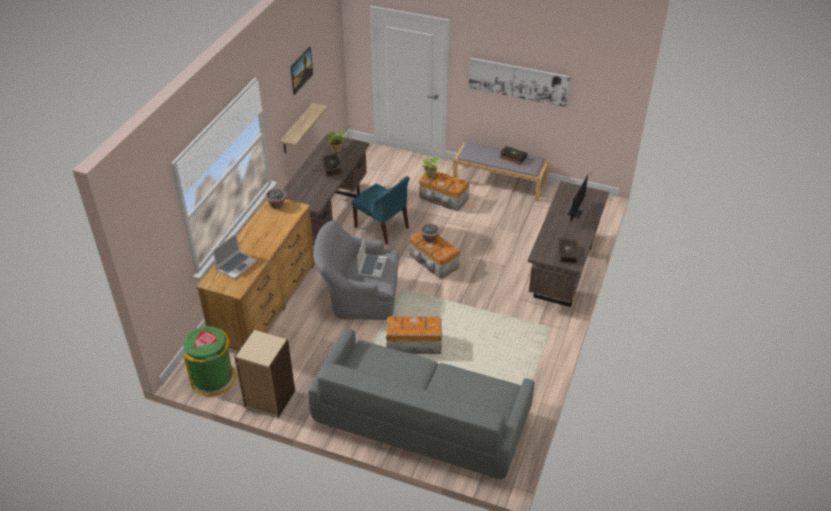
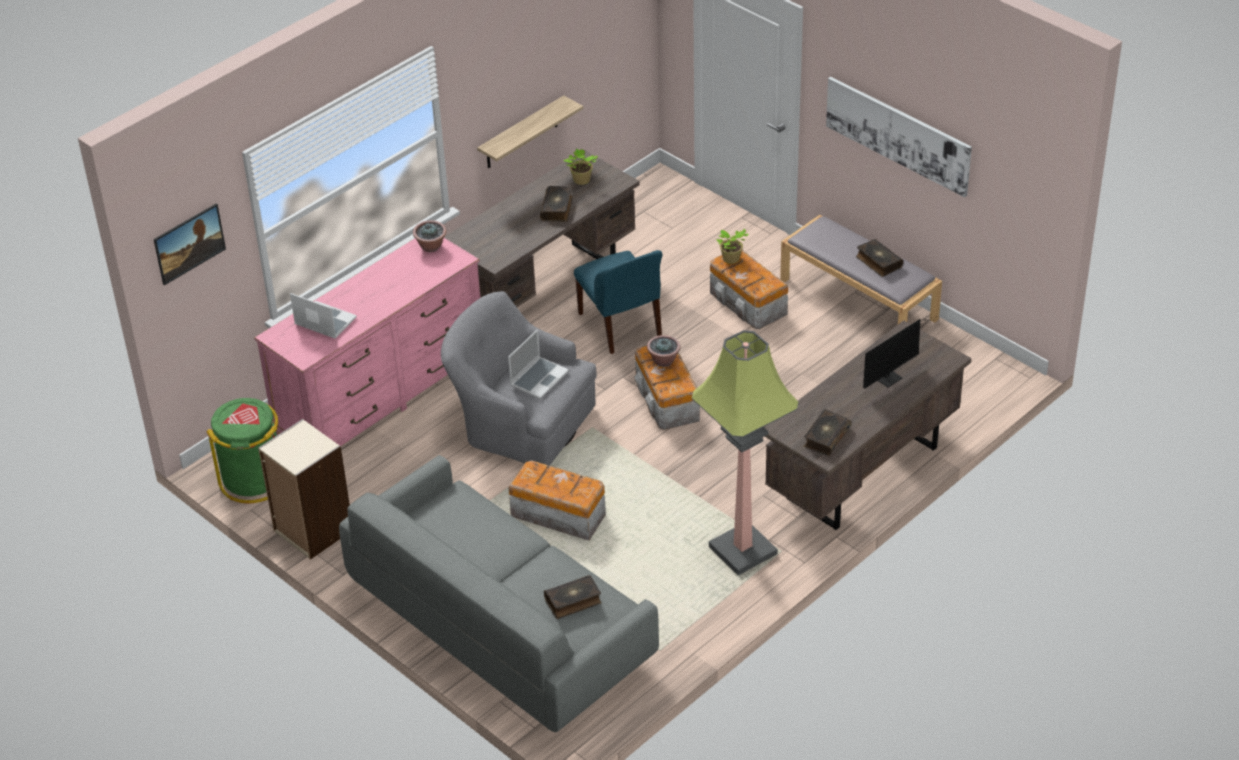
camera: 25 degrees right, 0 degrees up
(236, 265) = (324, 321): laptop -> laptop turned 120 degrees counterclockwise
(265, 303) = (381, 394): brown dresser -> pink dresser
(302, 77) = (542, 53): picture -> picture (191, 255)
(477, 393) = (573, 601): none -> book
(529, 334) = (741, 551): none -> floor lamp

